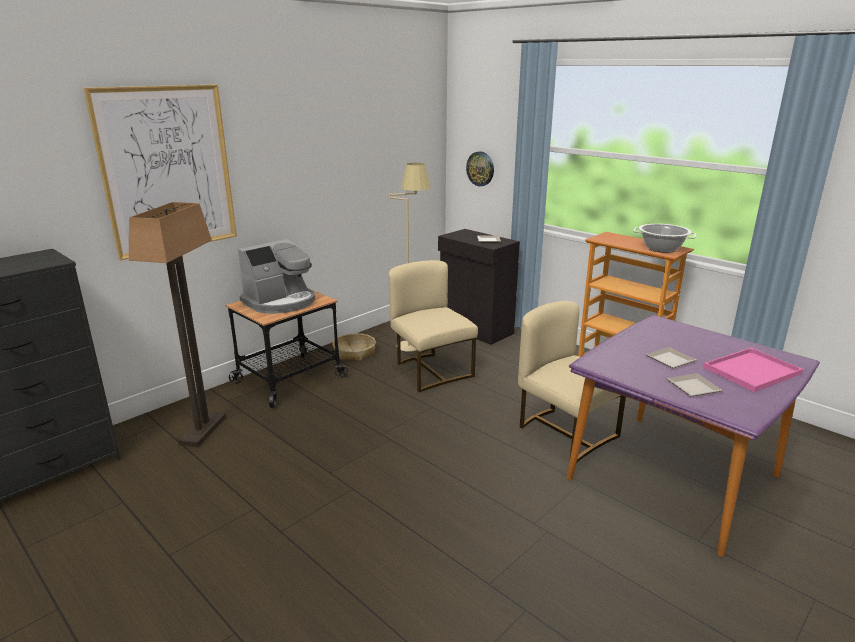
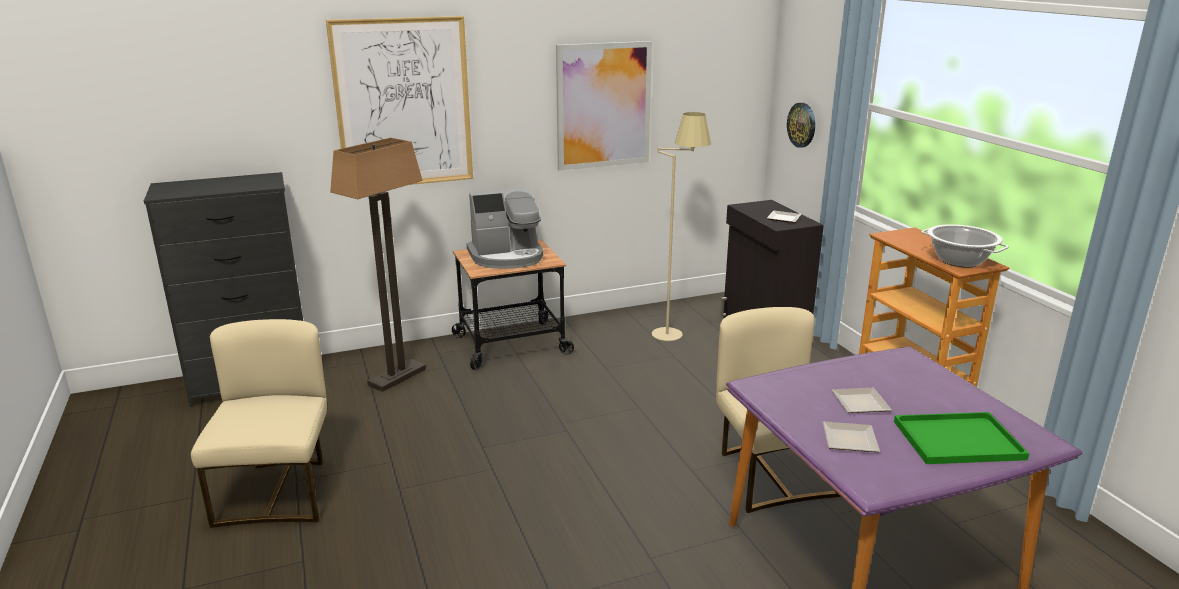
camera: 25 degrees right, 0 degrees up
(334, 163) = (603, 105): none -> picture
(354, 352) = (600, 329): basket -> none
(431, 371) = (669, 367): beige chair -> beige chair (278, 492)
(751, 371) = (956, 441): pink tray -> green tray

